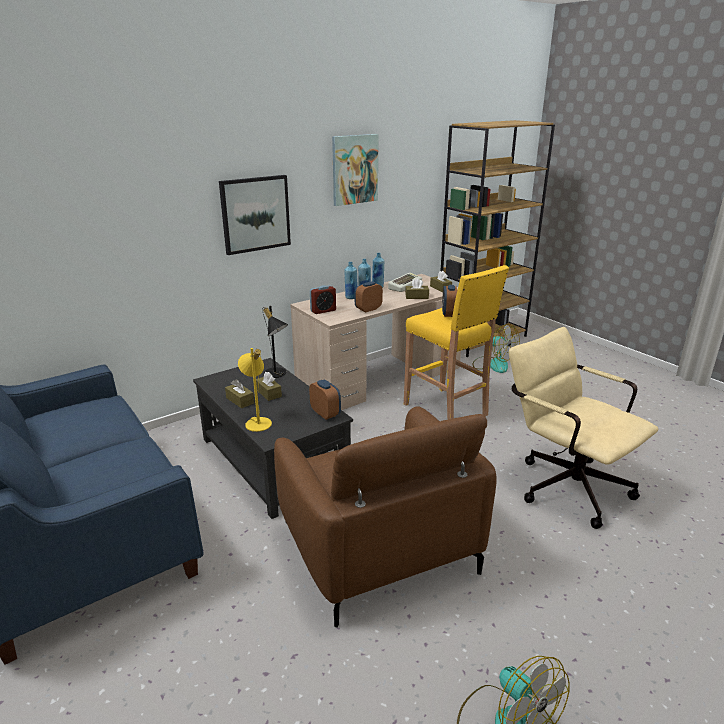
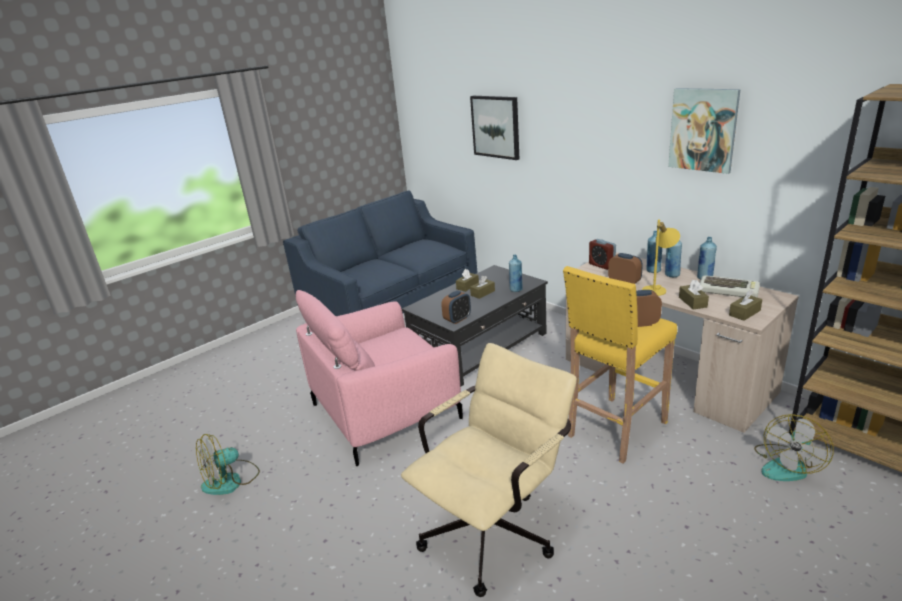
camera: 85 degrees right, 0 degrees up
(255, 214) = (588, 154): picture -> picture (496, 127)
(257, 421) = (439, 298): yellow table lamp -> yellow table lamp (657, 289)
(277, 374) = (516, 289): black table lamp -> blue bottle
(377, 546) = (386, 411): brown armchair -> pink armchair

